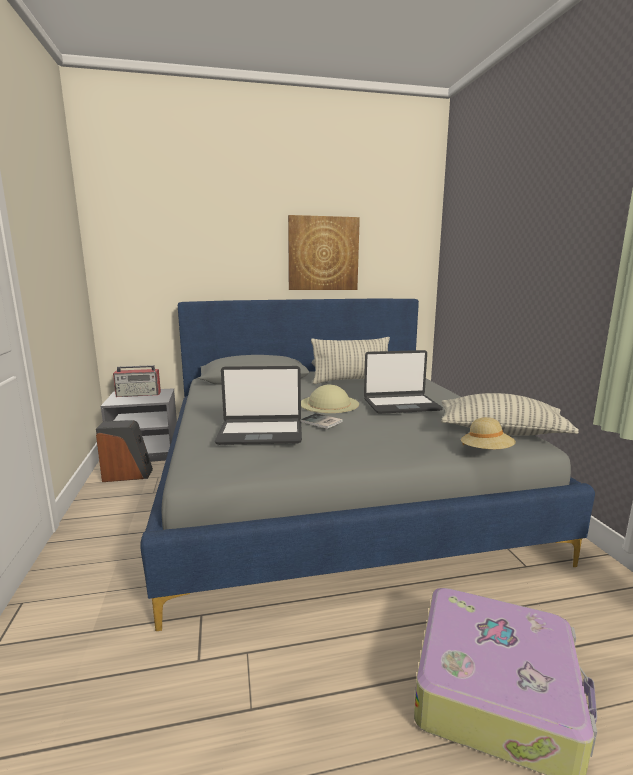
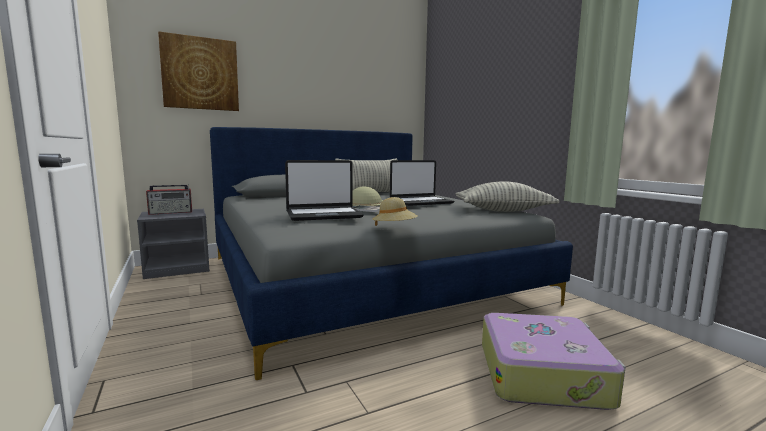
camera: 15 degrees left, 5 degrees down
(127, 474) = (167, 284): speaker -> none
(323, 253) = (336, 93): picture -> picture (200, 73)
(486, 452) = (502, 218): beige hat -> beige hat (395, 228)

